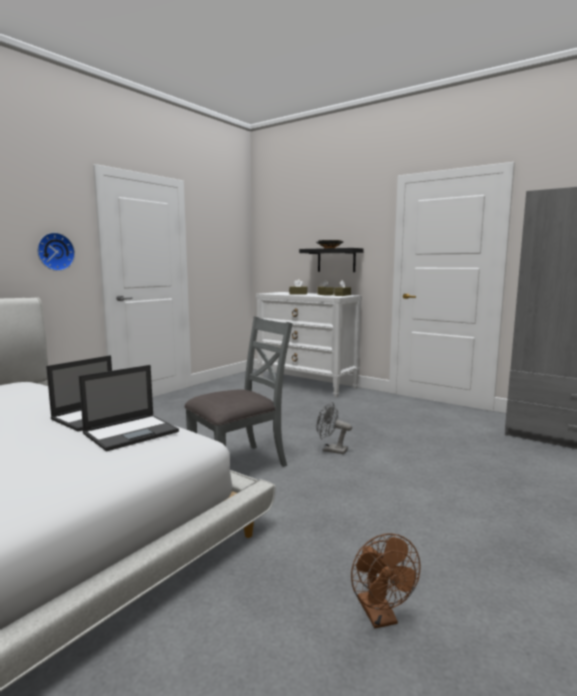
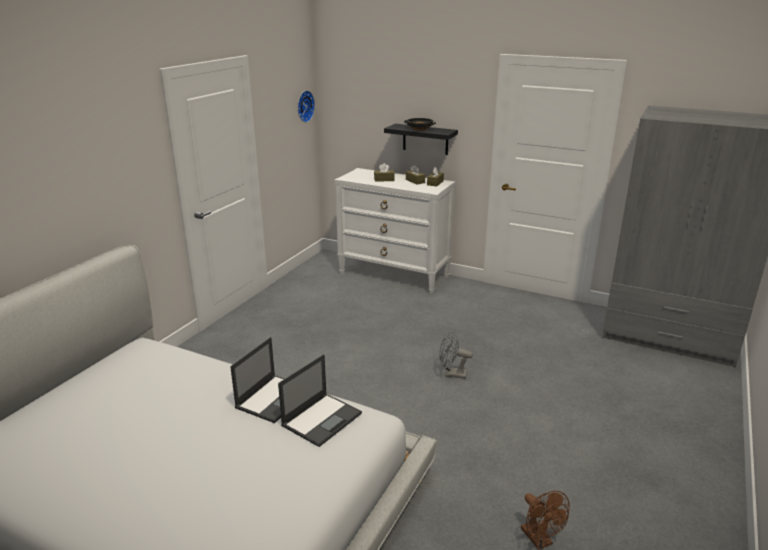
camera: 10 degrees left, 15 degrees up
(55, 251) = (135, 184): wall clock -> wall clock (304, 106)
(239, 464) = (374, 402): grey chair -> none

